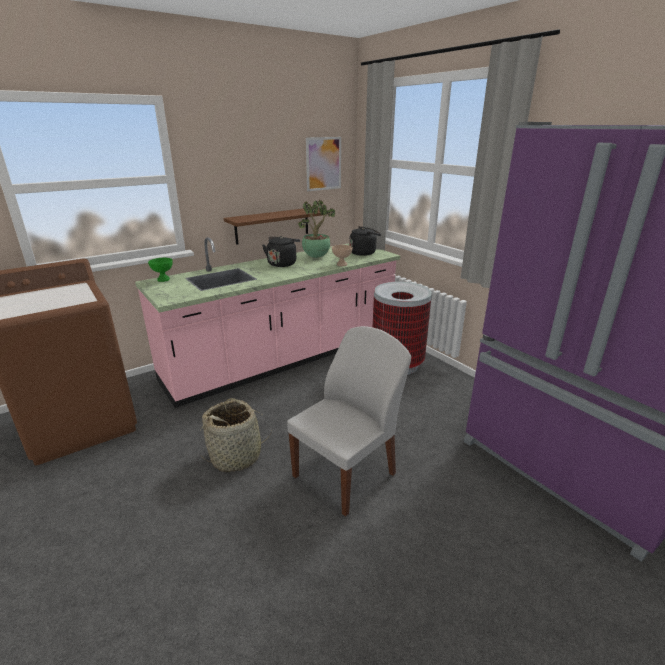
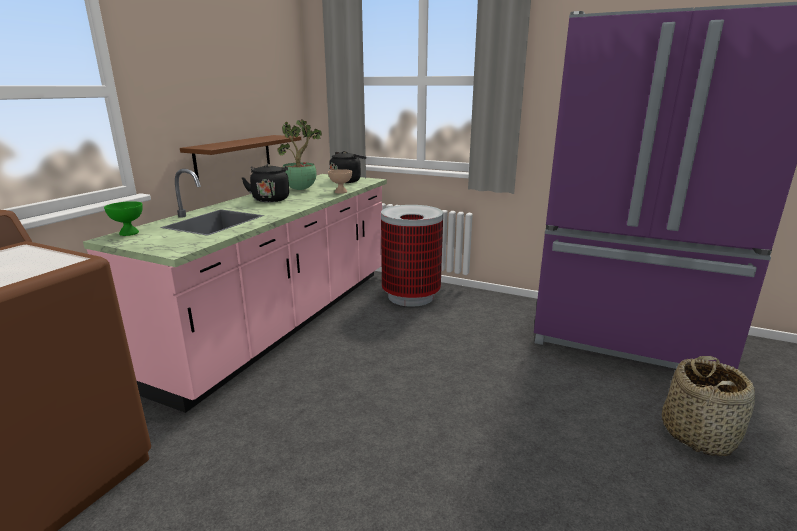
camera: 30 degrees left, 5 degrees down
(236, 456) = (327, 435): basket -> basket (698, 434)
(323, 164) = (278, 83): picture -> none
(346, 473) = (464, 406): white chair -> none

